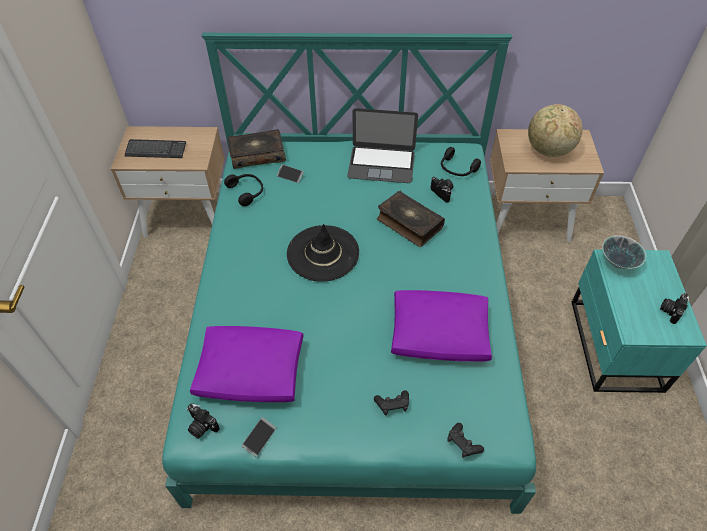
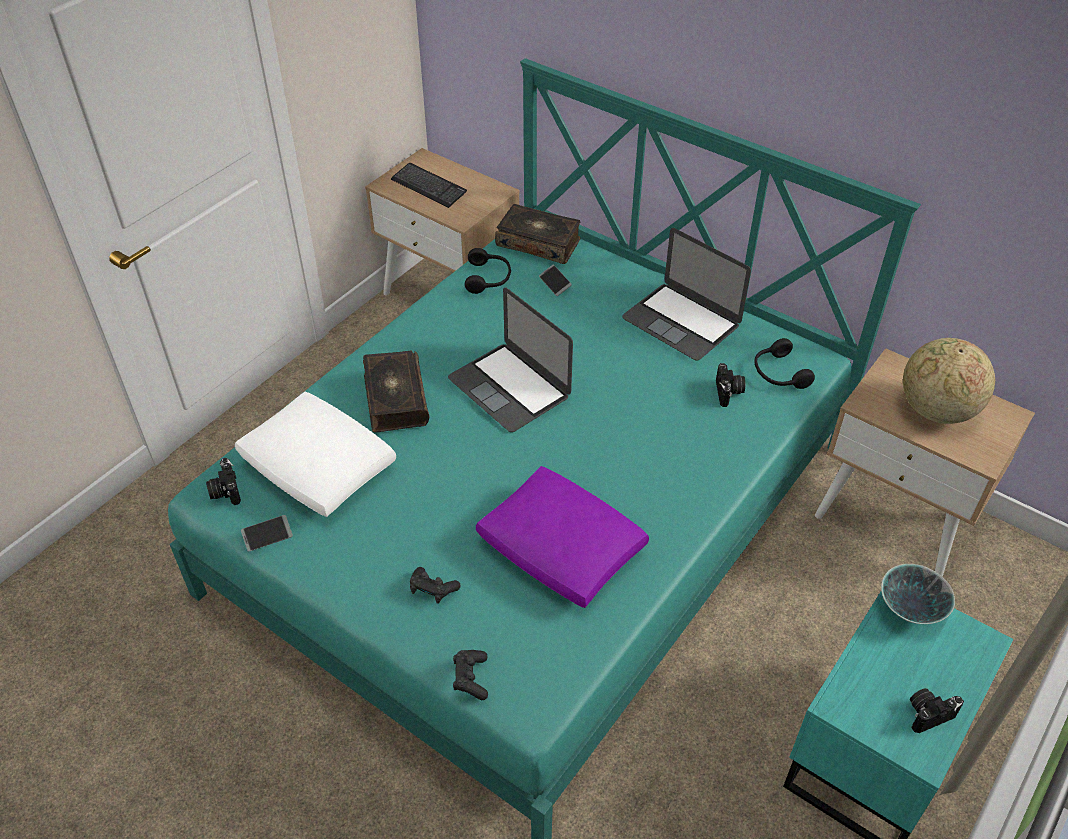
camera: 35 degrees right, 5 degrees down
(252, 371) = (319, 467): purple pillow -> white pillow
(323, 253) = (509, 387): black hat -> laptop
(408, 224) = (646, 407): book -> book (394, 399)

